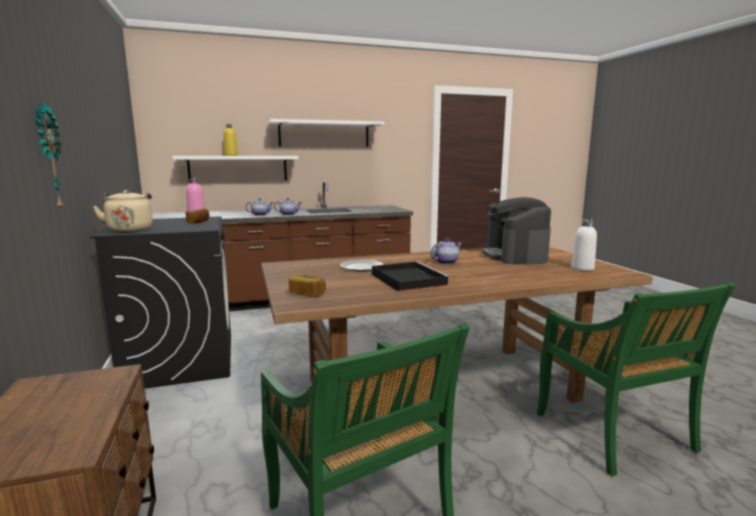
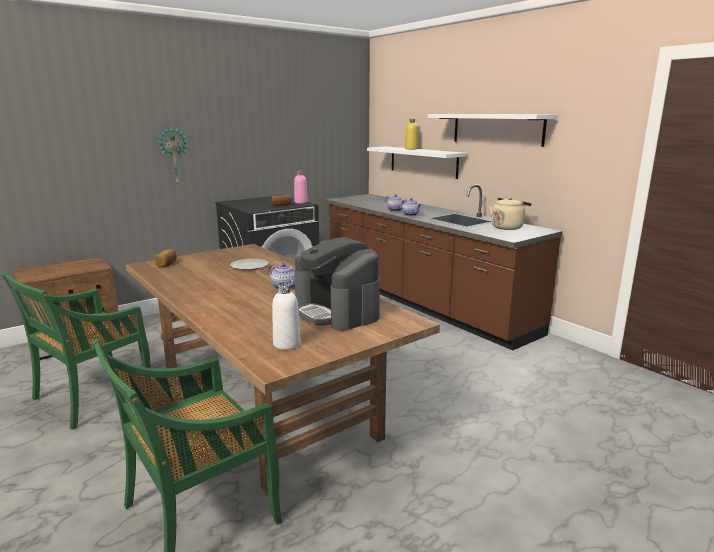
camera: 70 degrees right, 5 degrees up
(130, 230) = (238, 202): beige kettle -> beige kettle (507, 227)
(407, 279) = (213, 281): black tray -> none
(515, 256) = (337, 312): coffee machine -> coffee machine turned 105 degrees counterclockwise

